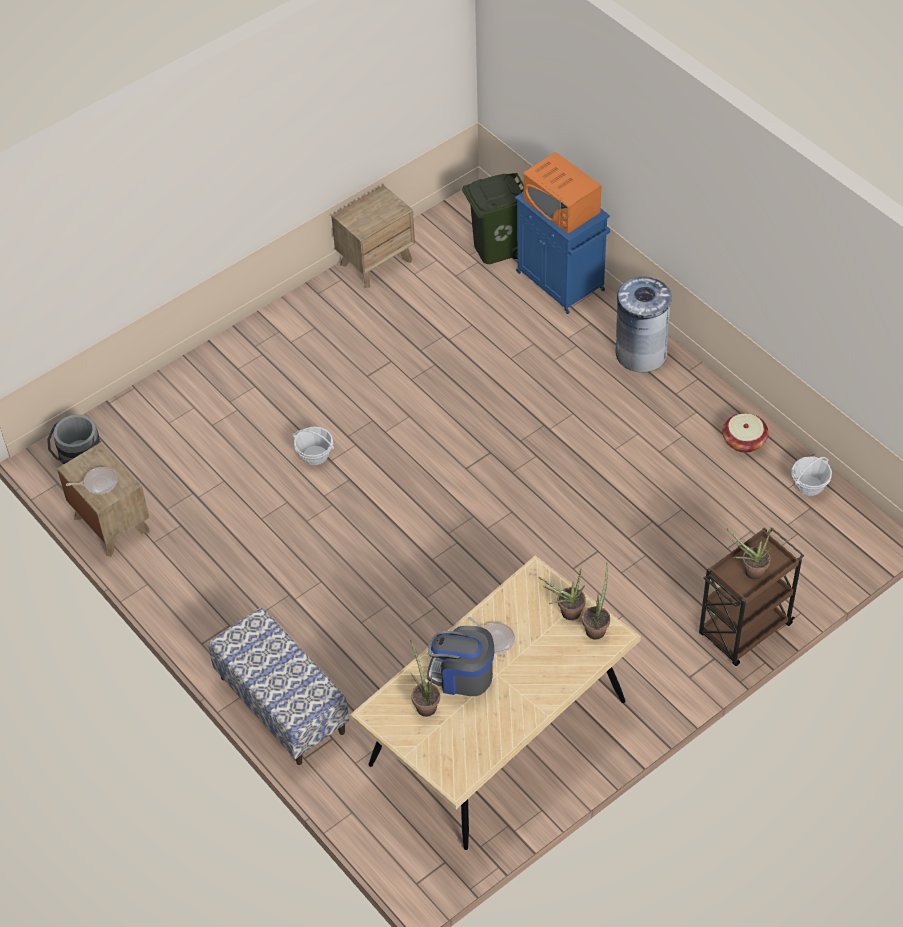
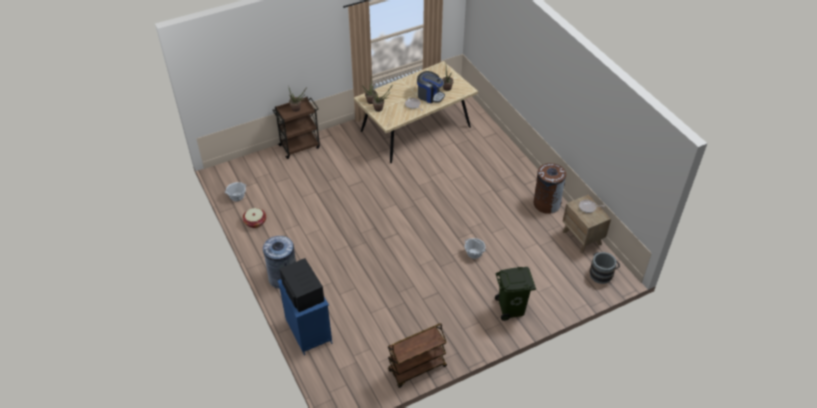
camera: 170 degrees left, 5 degrees down
(181, 586) = (546, 203): none -> brown trash can
(281, 705) = (503, 151): bench -> none
(376, 262) = (417, 369): brown nightstand -> brown cart
(495, 248) = (339, 363): green trash can -> green trash can (511, 308)
(561, 206) = (303, 292): orange microwave -> black microwave

